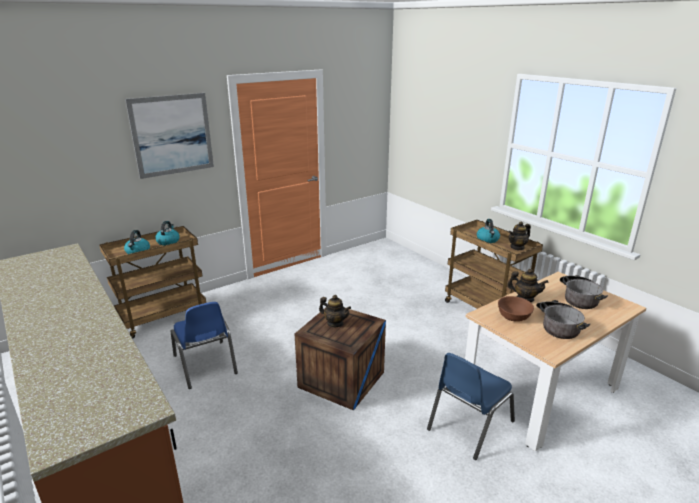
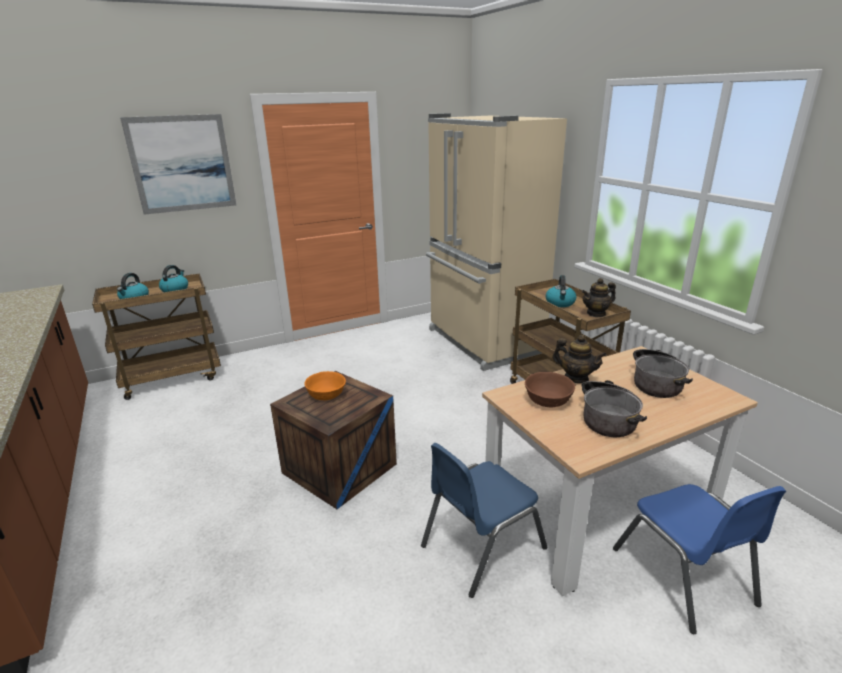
camera: 10 degrees right, 0 degrees up
(205, 364) = (190, 436): blue chair -> blue chair (683, 576)
(335, 323) = (326, 395): teapot -> orange bowl
(411, 269) = (482, 342): none -> beige fridge

